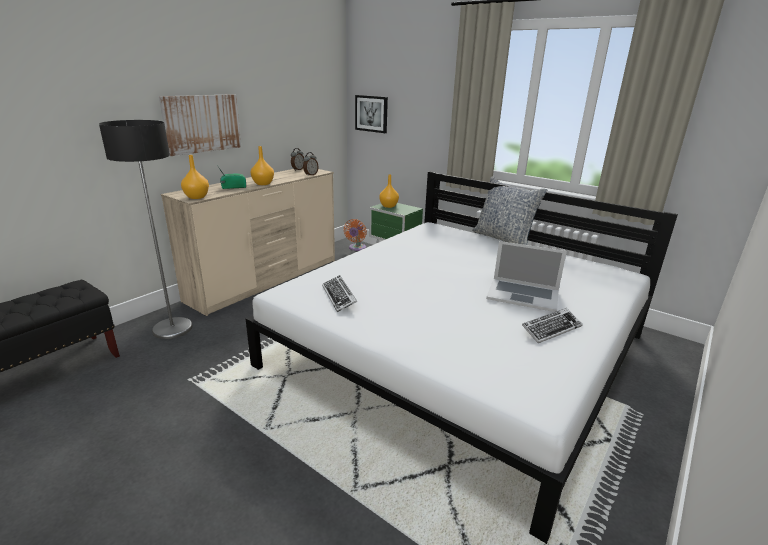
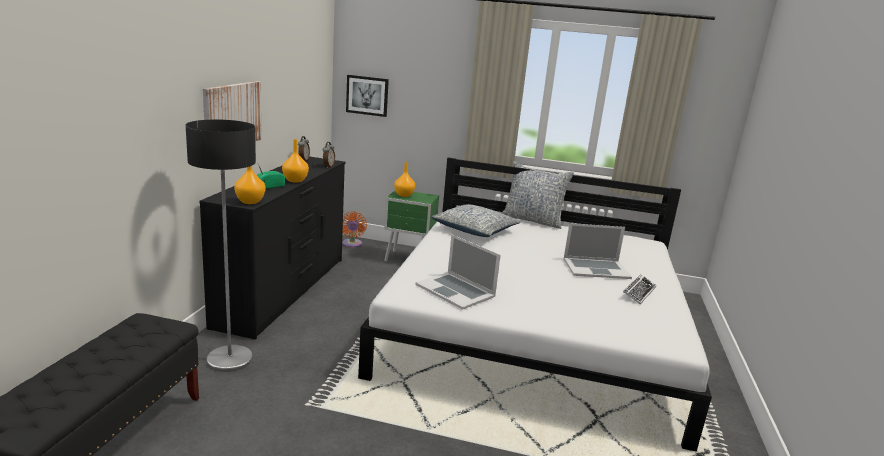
camera: 25 degrees left, 5 degrees down
(267, 279) = (284, 290): beige dresser -> black dresser
(339, 296) = (455, 290): keyboard -> laptop
(430, 242) = (475, 230): none -> pillow

